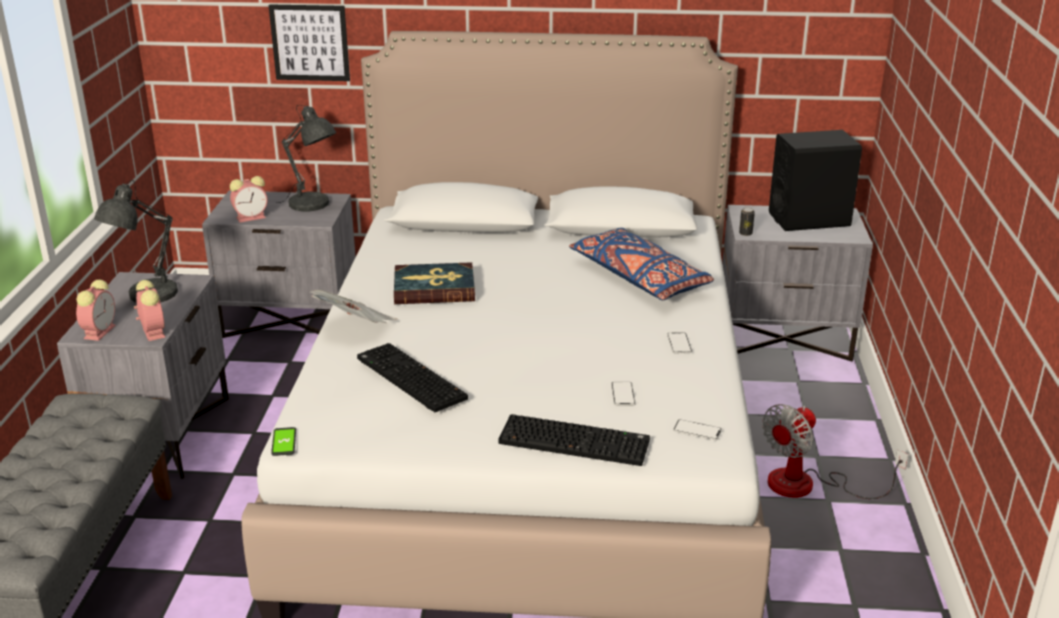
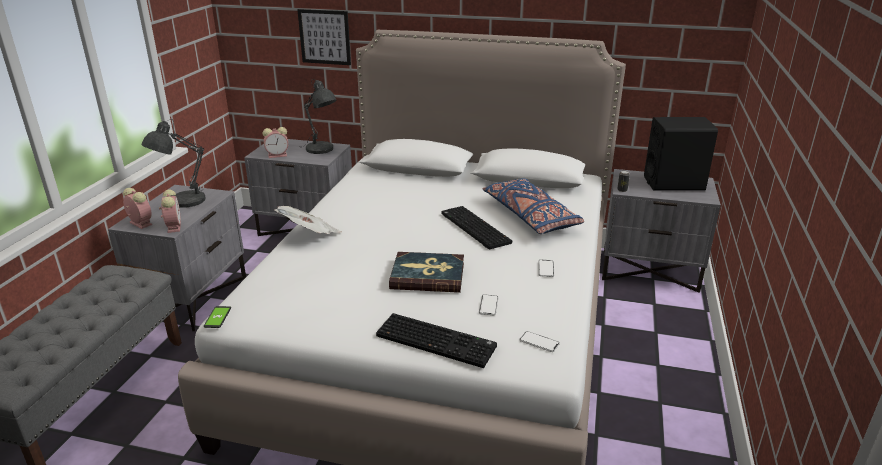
camera: 10 degrees right, 0 degrees up
(100, 331) = (140, 223): alarm clock -> alarm clock turned 75 degrees counterclockwise
(408, 379) = (328, 277): keyboard -> keyboard (473, 228)
(434, 288) = (377, 211): book -> book (427, 275)
(808, 485) = (645, 388): fan -> none

